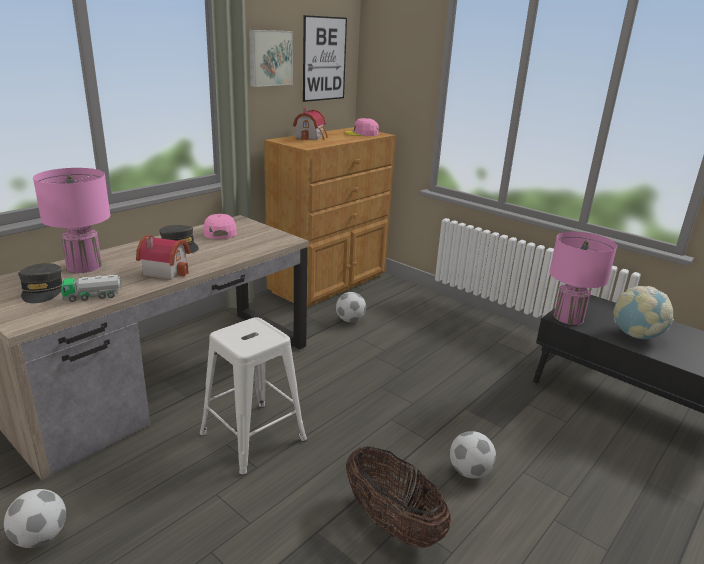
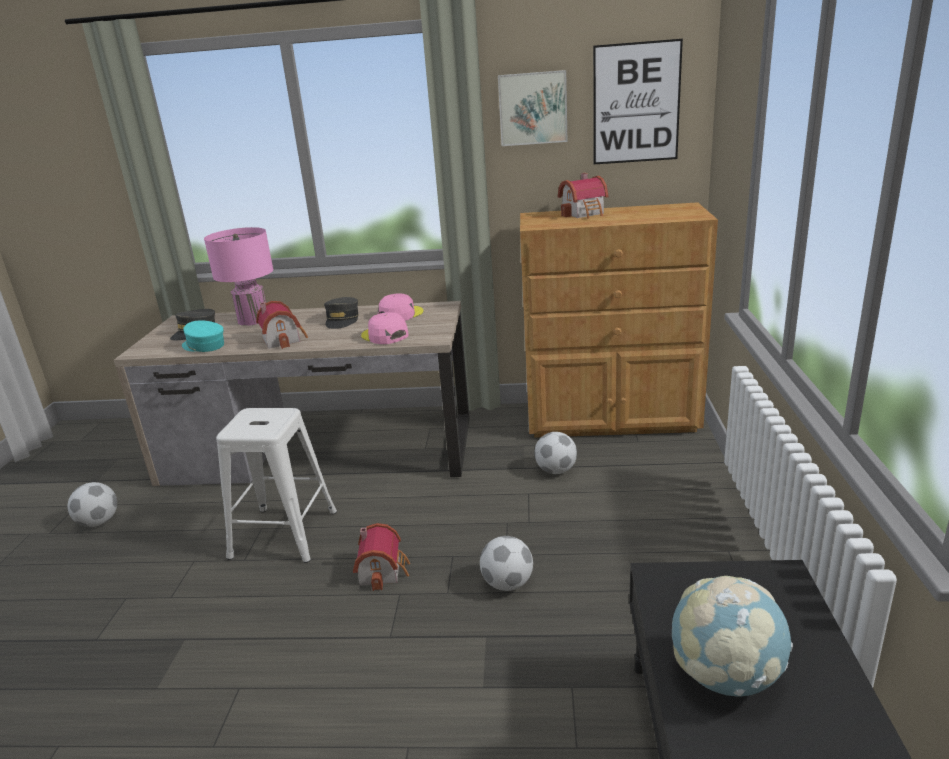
camera: 55 degrees right, 0 degrees up
(93, 296) = (204, 346): toy truck -> turquoise cap
(360, 415) = (383, 570): none -> toy house
(362, 133) = (670, 213): pink cap -> pink cap (384, 336)
(392, 522) = (229, 679): basket -> none
(469, 471) = (362, 697): football -> football (507, 583)
(568, 317) = (672, 585): pink table lamp -> none

